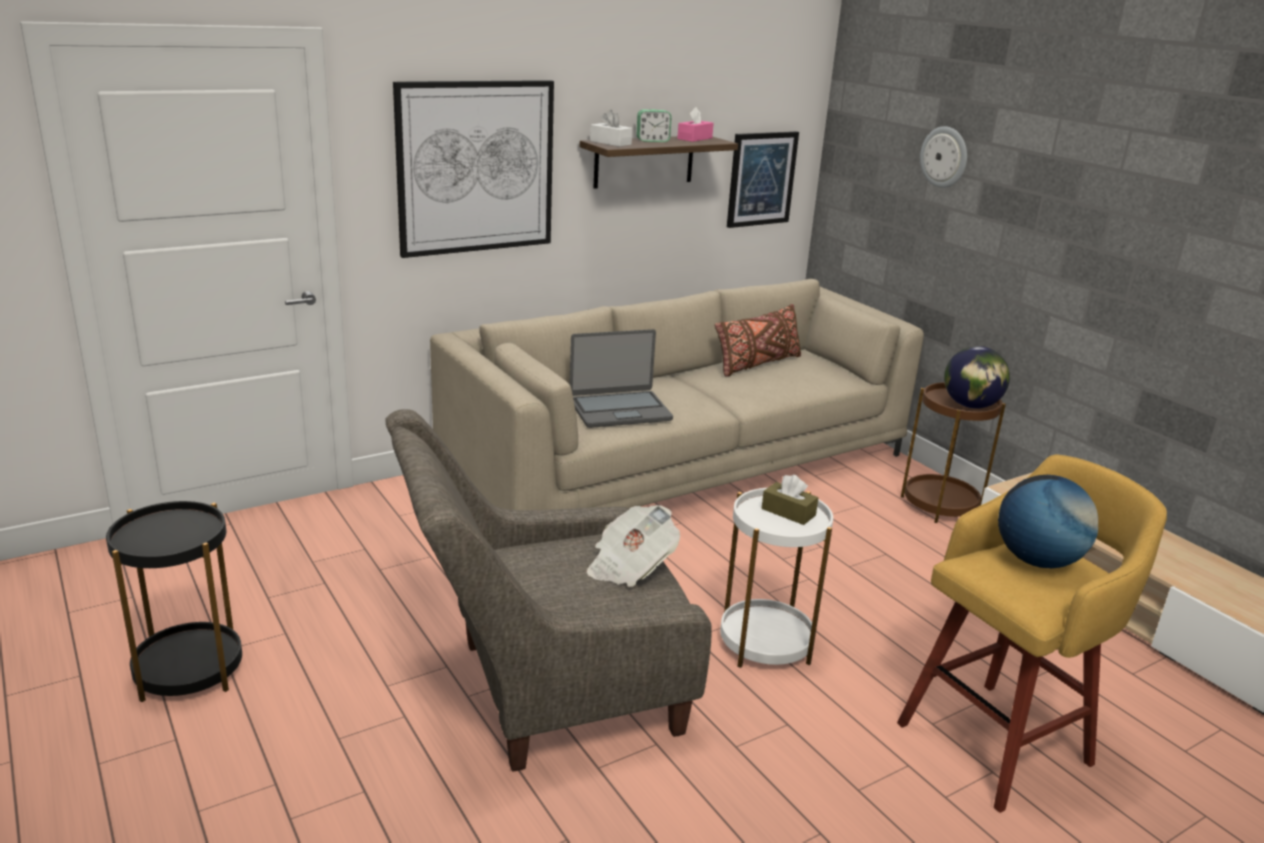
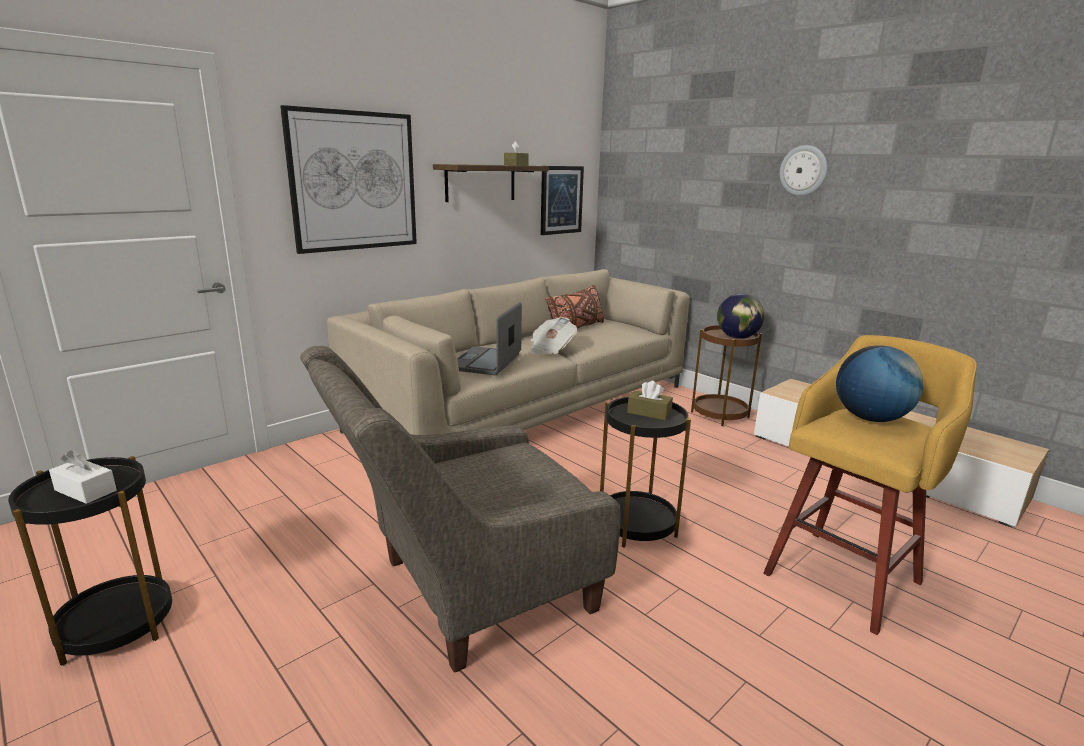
camera: 10 degrees left, 5 degrees down
(610, 143) = (457, 164): white tissue box -> white tissue box (85, 490)
(619, 410) = (486, 362): laptop -> laptop turned 135 degrees clockwise
(630, 566) = (533, 469): newspaper -> newspaper (550, 349)
(652, 140) = (487, 164): alarm clock -> none
(694, 138) = (516, 165): pink tissue box -> brown tissue box
(765, 643) = (637, 525): white side table -> black side table
(944, 157) = (693, 169): wall clock -> wall clock (803, 170)

